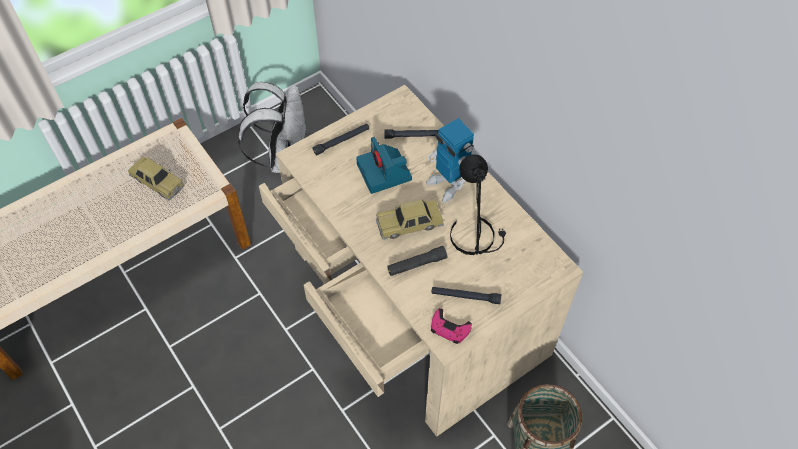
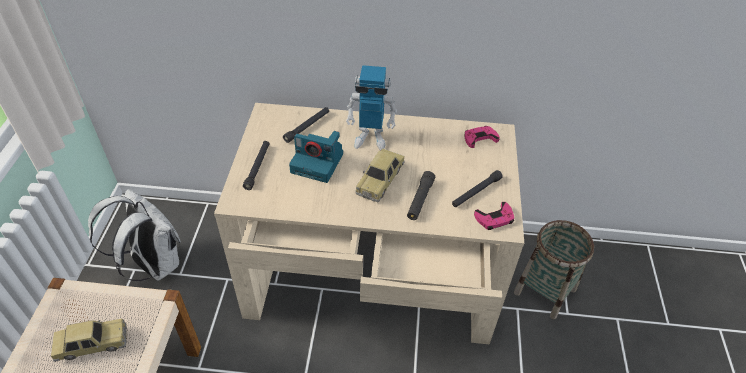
camera: 50 degrees left, 10 degrees down
(475, 235) = (429, 153): black table lamp -> none
(534, 258) = (480, 138): none -> pink game controller

